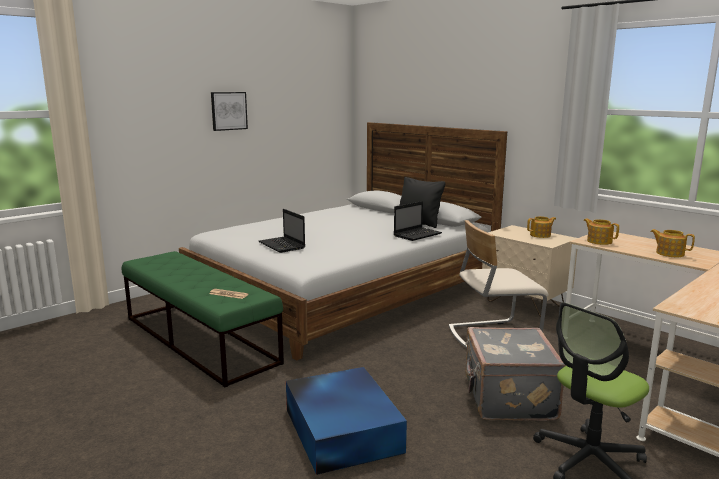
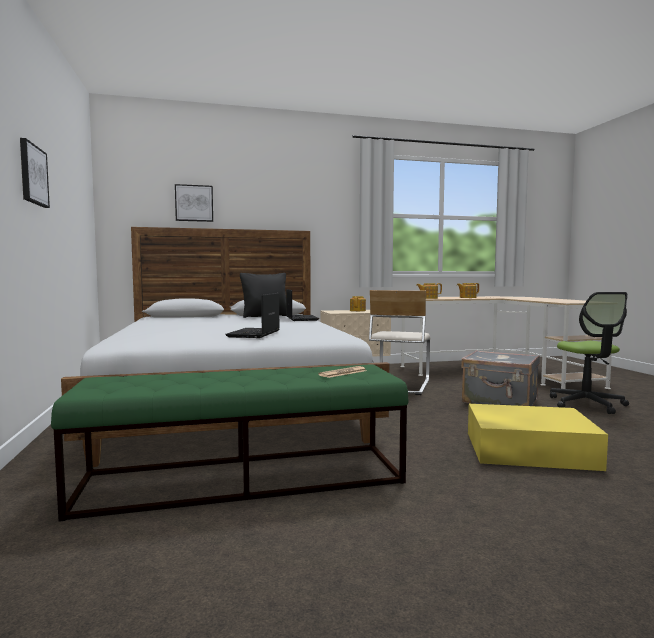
camera: 60 degrees left, 10 degrees down
(282, 245) = (254, 334): laptop -> laptop turned 105 degrees clockwise
(342, 429) = (527, 449): blue storage box -> yellow storage box
(413, 99) = (194, 203): none -> picture

